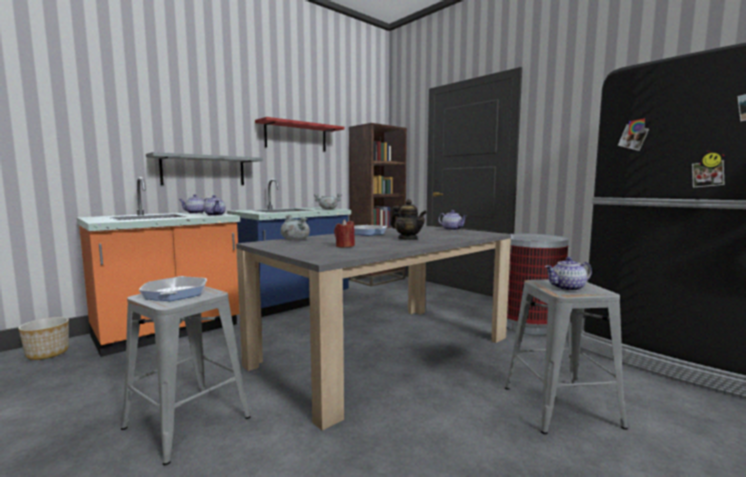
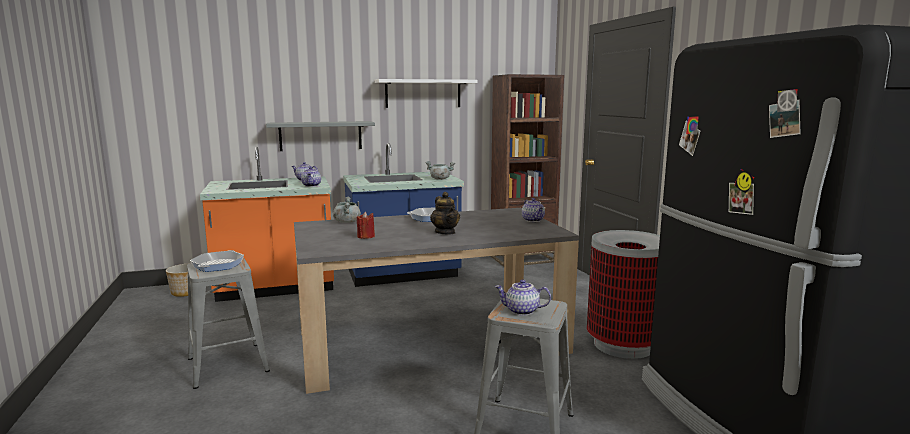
camera: 25 degrees right, 5 degrees up
(296, 137) = (423, 93): red shelf -> white shelf

